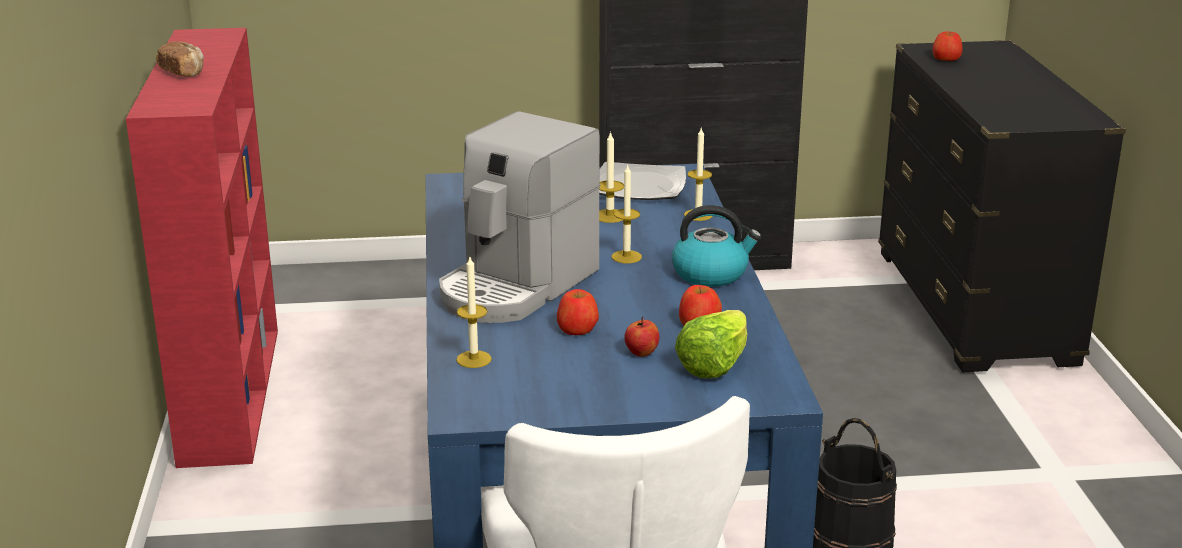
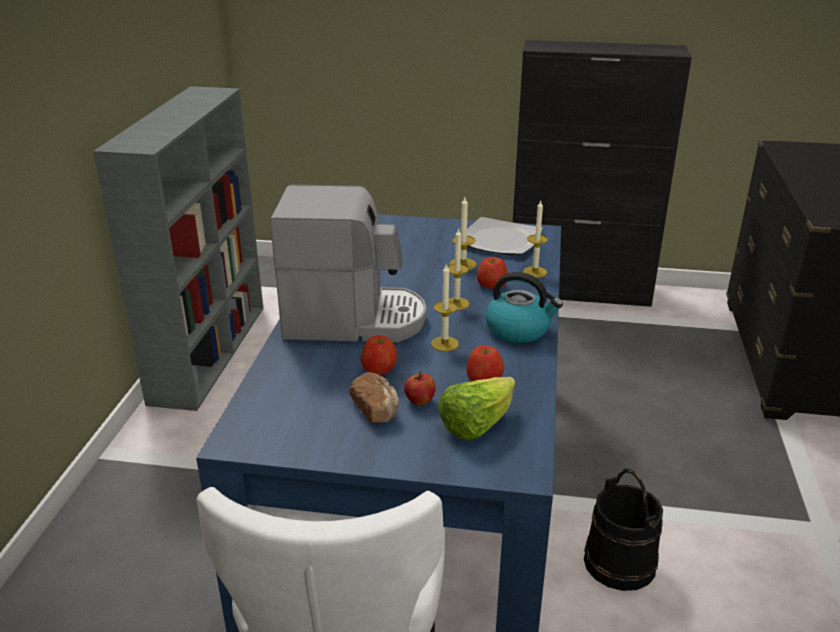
camera: 15 degrees right, 5 degrees up
(183, 72) = (165, 118): bread -> bread (376, 409)
(230, 392) = (210, 351): red bookcase -> grey bookcase
(474, 359) = (278, 386): candle -> candle (444, 344)
(516, 286) = (353, 320): coffee machine -> coffee machine turned 135 degrees counterclockwise
(946, 59) = (796, 156): apple -> apple (491, 285)

